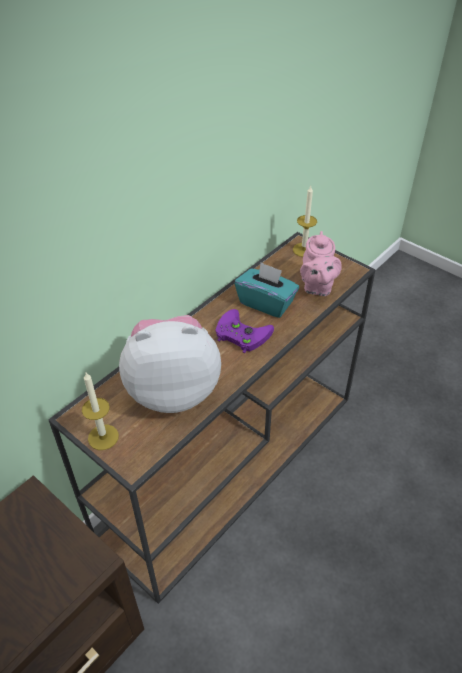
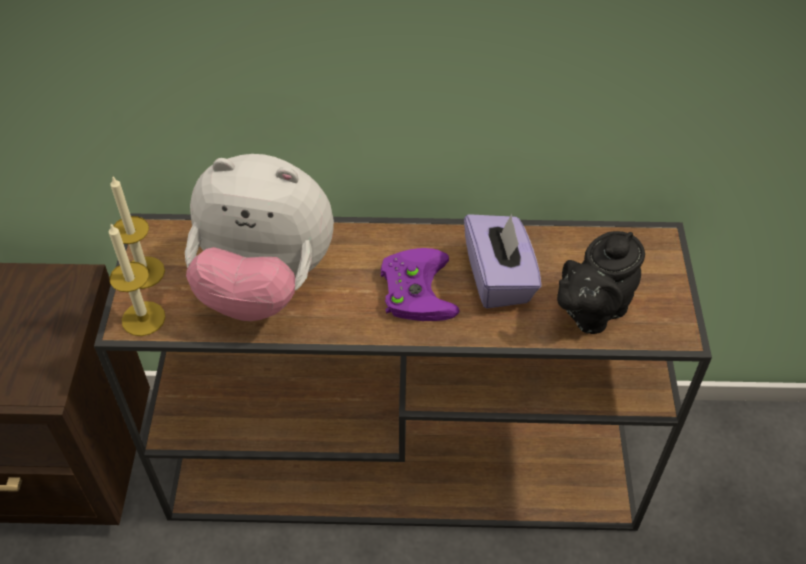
camera: 50 degrees right, 5 degrees up
(173, 389) = (264, 284): plush toy -> plush toy turned 150 degrees clockwise
(266, 303) = (499, 278): turquoise tissue box -> purple tissue box
(304, 250) = (651, 252): candle -> candle (143, 318)
(316, 287) = (591, 312): pink teapot -> black teapot

